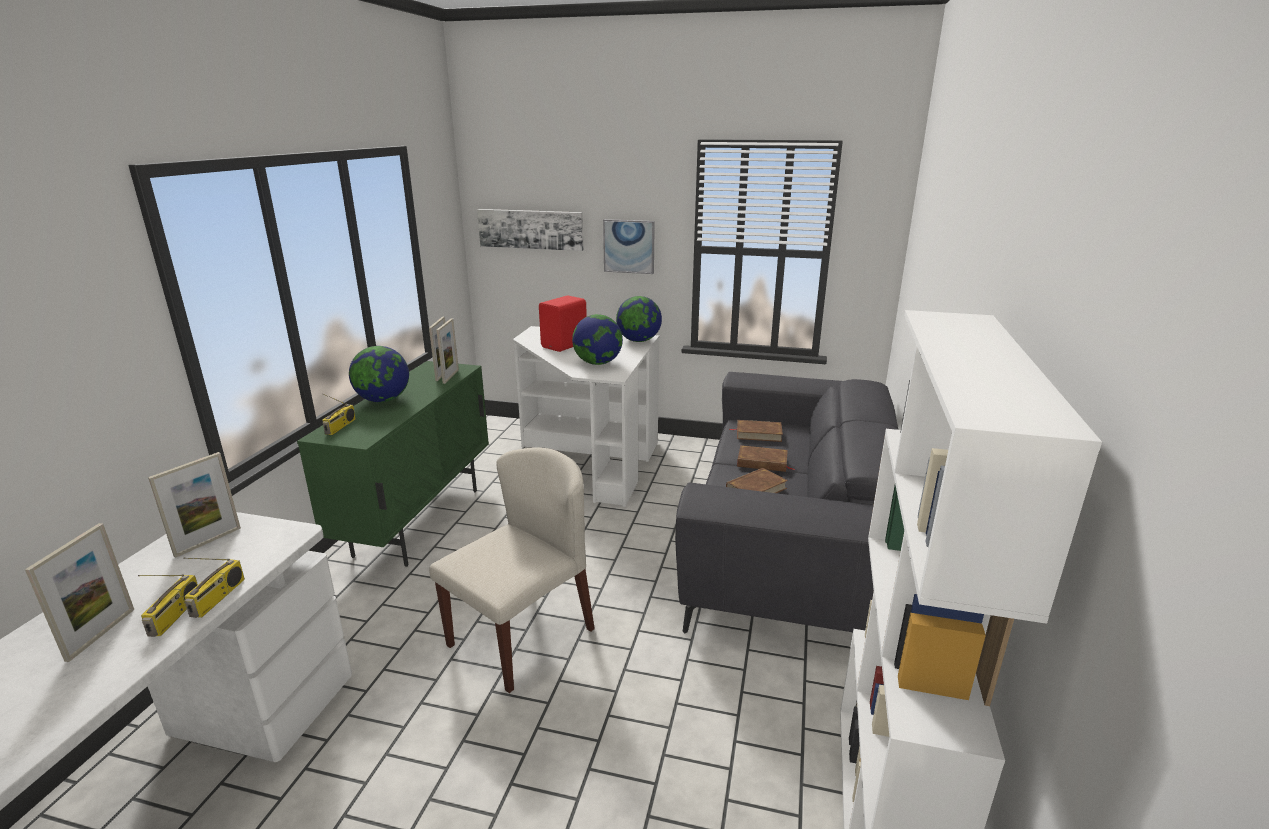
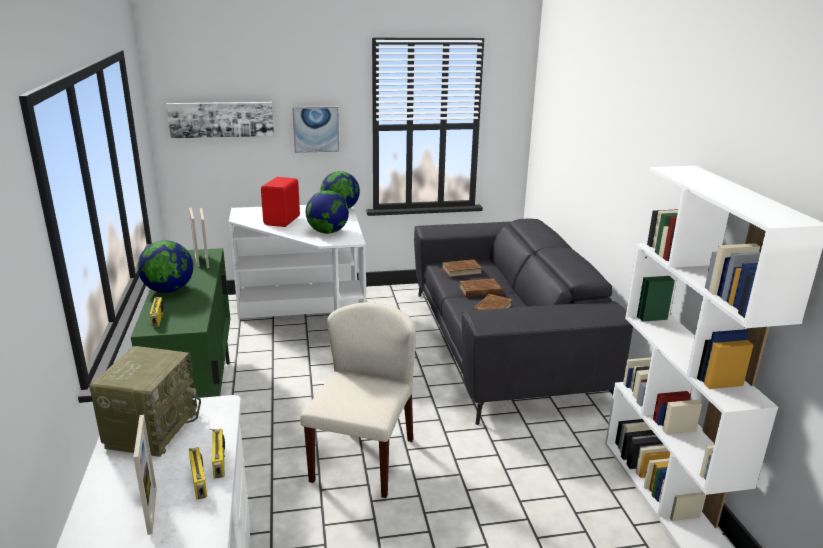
camera: 25 degrees left, 0 degrees up
(208, 541) = (152, 428): picture frame -> radio

